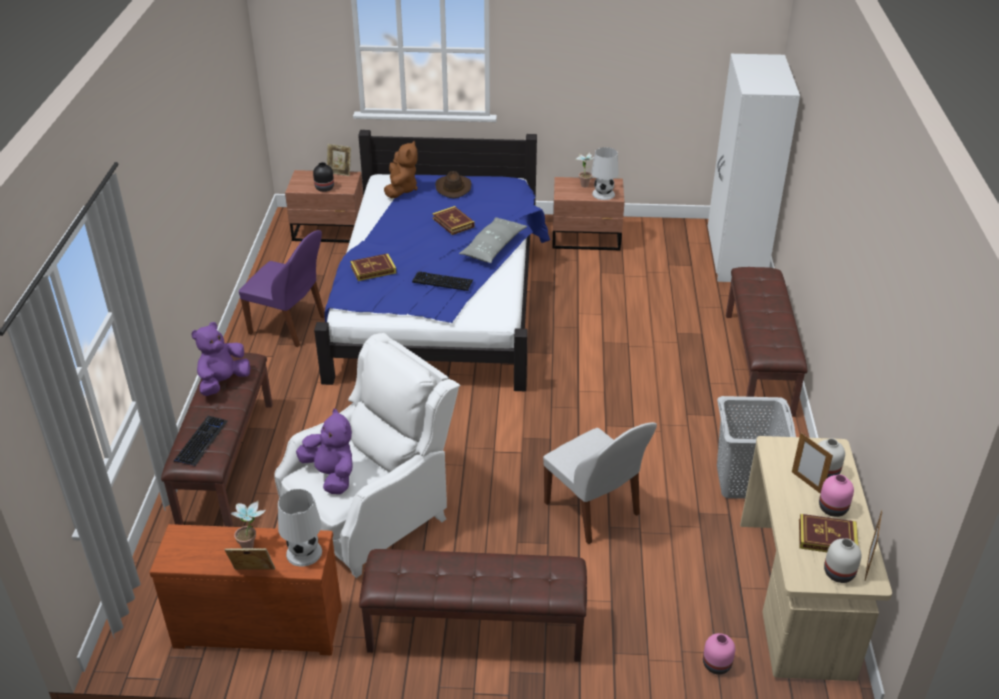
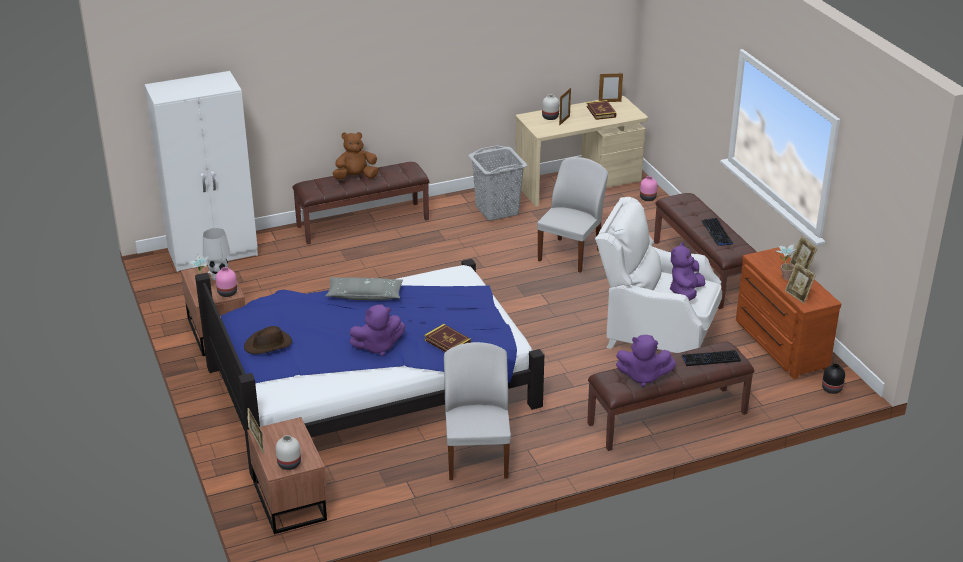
camera: 115 degrees left, 5 degrees down
(202, 536) = (798, 295): none -> picture frame
(289, 326) = (477, 458): purple chair -> white chair
(303, 552) = (768, 258): white table lamp -> none
(324, 188) = (299, 441): black vase -> black vase (832, 389)
(401, 189) = (288, 375): brown plush toy -> brown plush toy (355, 177)
(403, 236) = (378, 346): none -> purple plush toy
(443, 282) = (439, 302): keyboard -> keyboard (717, 233)
(453, 223) = (339, 324): book -> none
(833, 508) = (577, 112): pink vase -> pink vase (227, 292)
(839, 573) = (622, 107): white vase -> white vase (288, 464)

